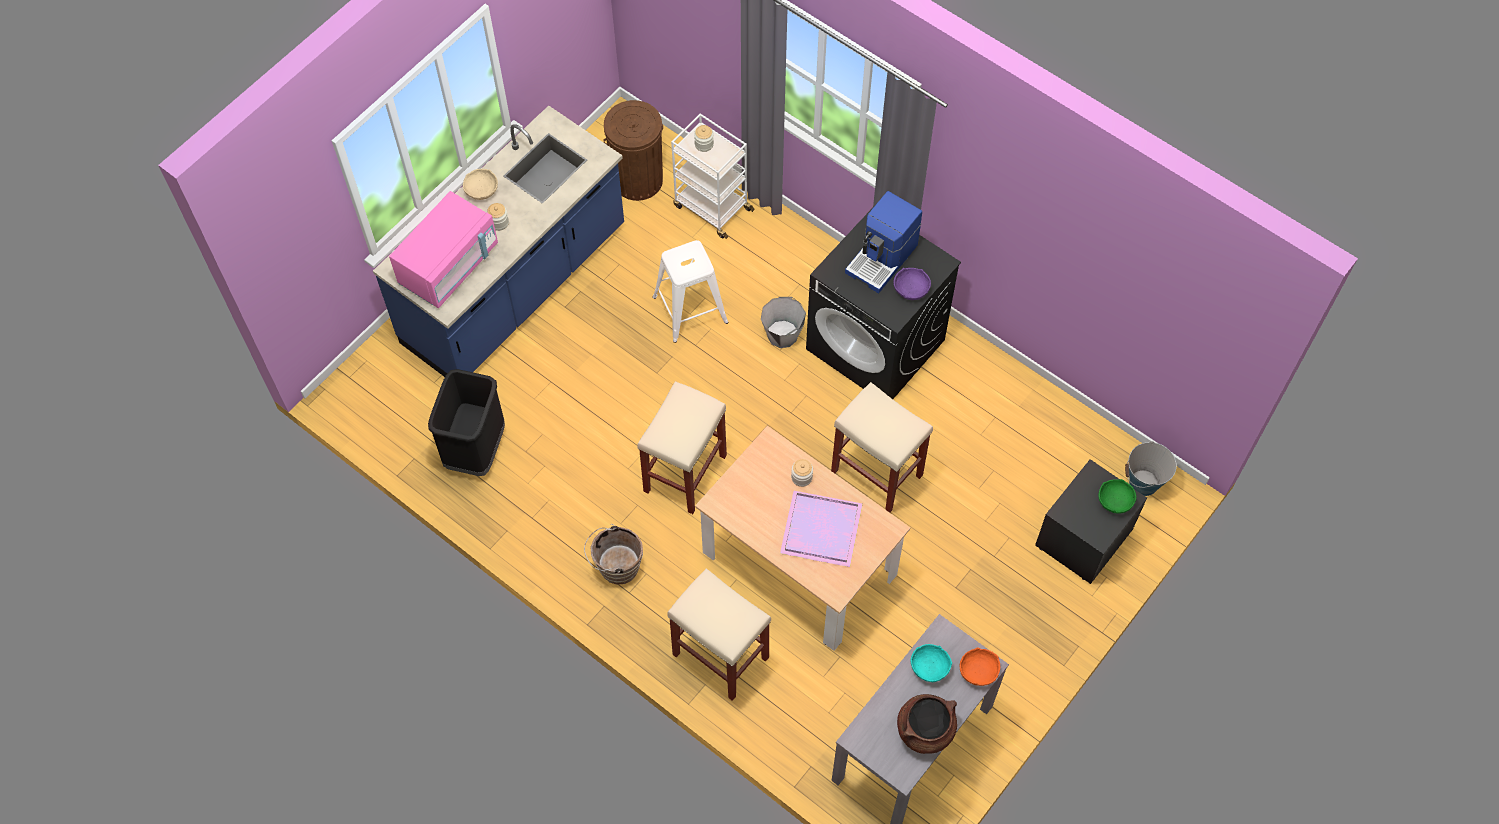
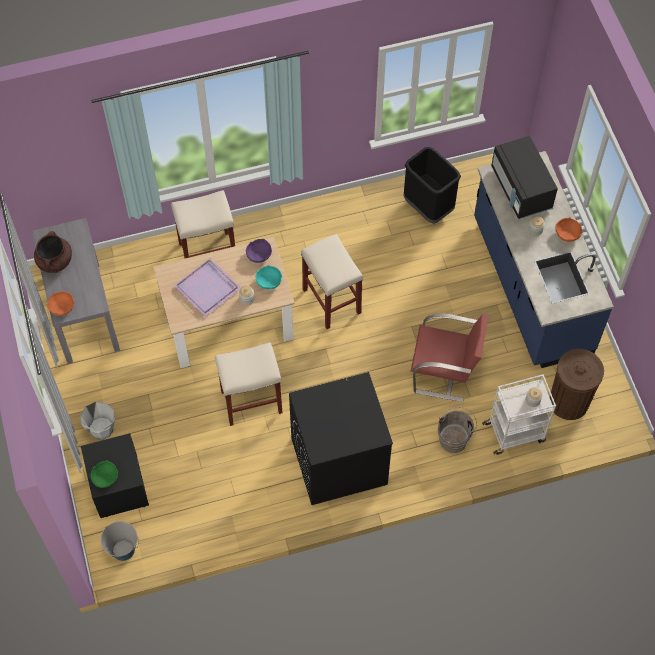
camera: 125 degrees right, 0 degrees up
(449, 265) = (521, 189): pink microwave -> black microwave
(482, 190) = (567, 234): beige bowl -> orange bowl
(615, 566) = (300, 234): brown bucket -> brown bucket (454, 438)
(690, 308) = (444, 372): white stool -> red chair
(783, 335) = (386, 412): grey bucket -> grey bucket (101, 429)
(882, 259) = (348, 420): coffee machine -> none
(911, 290) = (313, 421): purple bowl -> purple bowl (258, 255)
(929, 666) = (85, 286): turquoise bowl -> turquoise bowl (269, 281)

